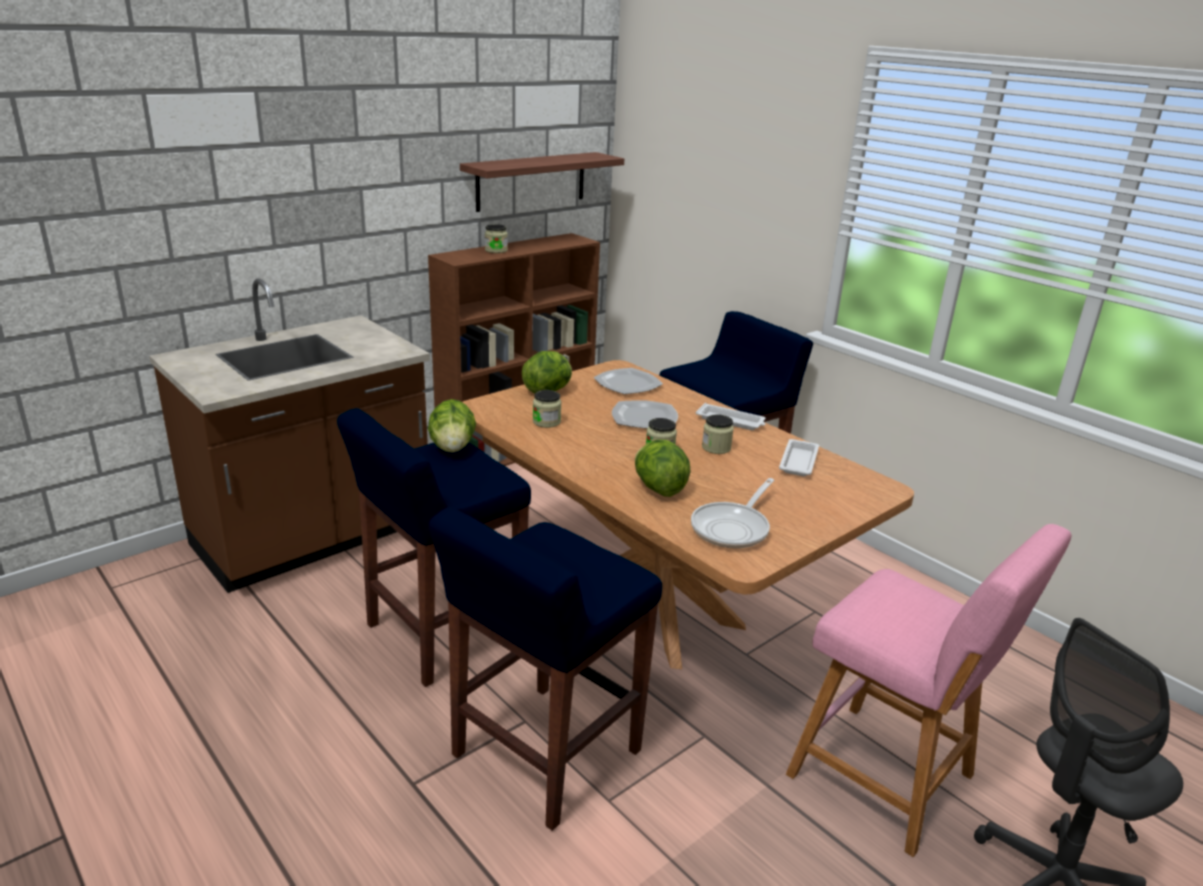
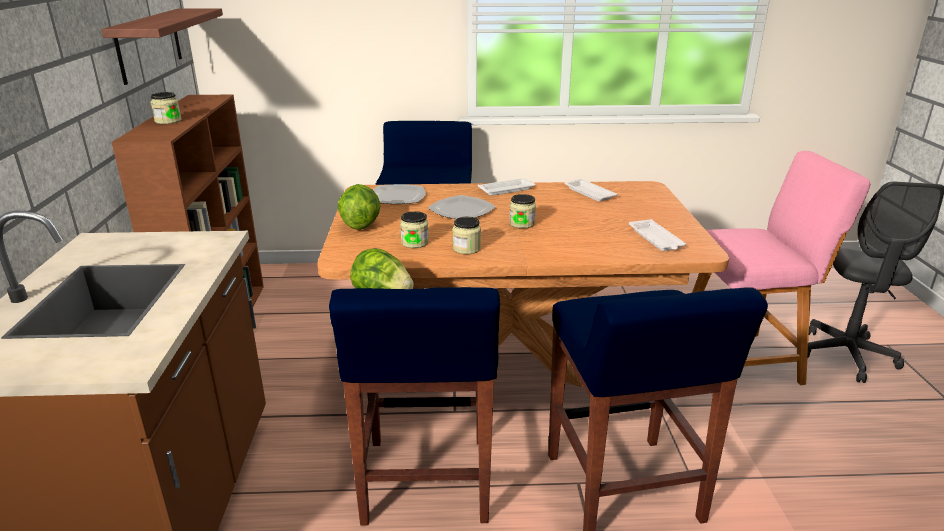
camera: 50 degrees left, 0 degrees up
(658, 488) = (576, 242): lettuce -> none
(716, 448) = (539, 206): jar -> jar (466, 248)
(733, 528) = (656, 239): frying pan -> white tray

